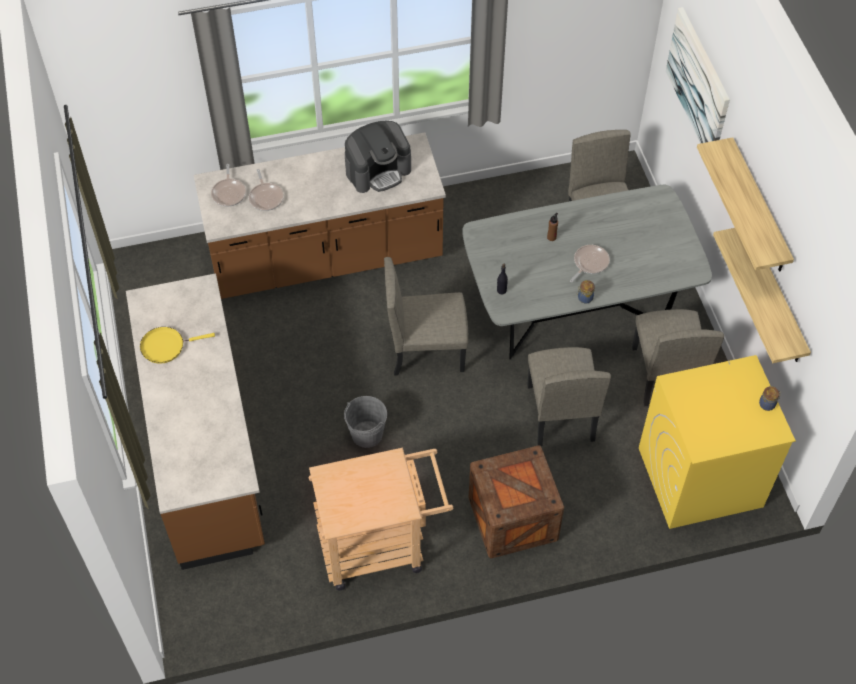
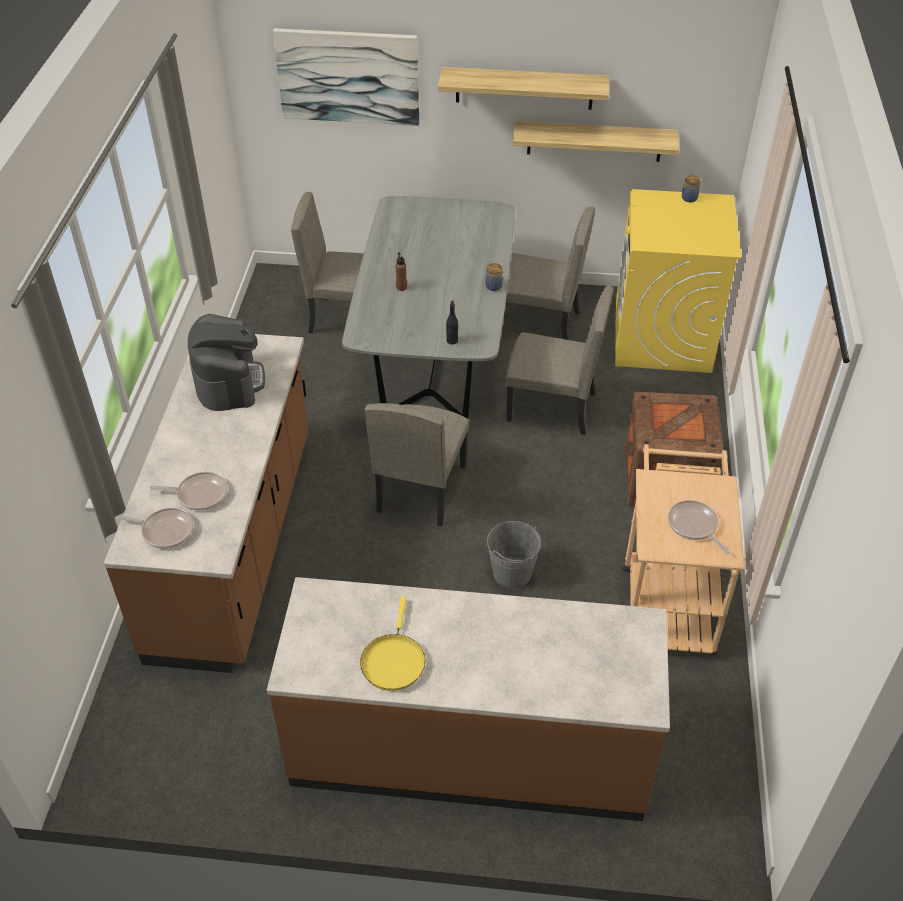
camera: 70 degrees left, 10 degrees down
(589, 263) = (450, 272): frying pan -> frying pan (694, 526)

